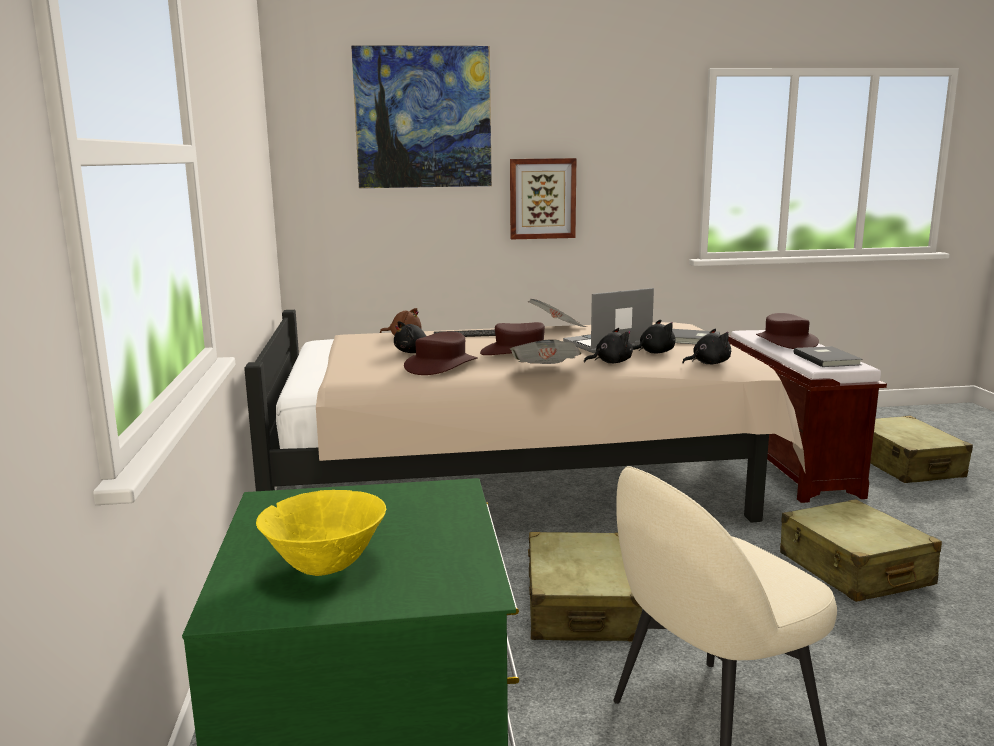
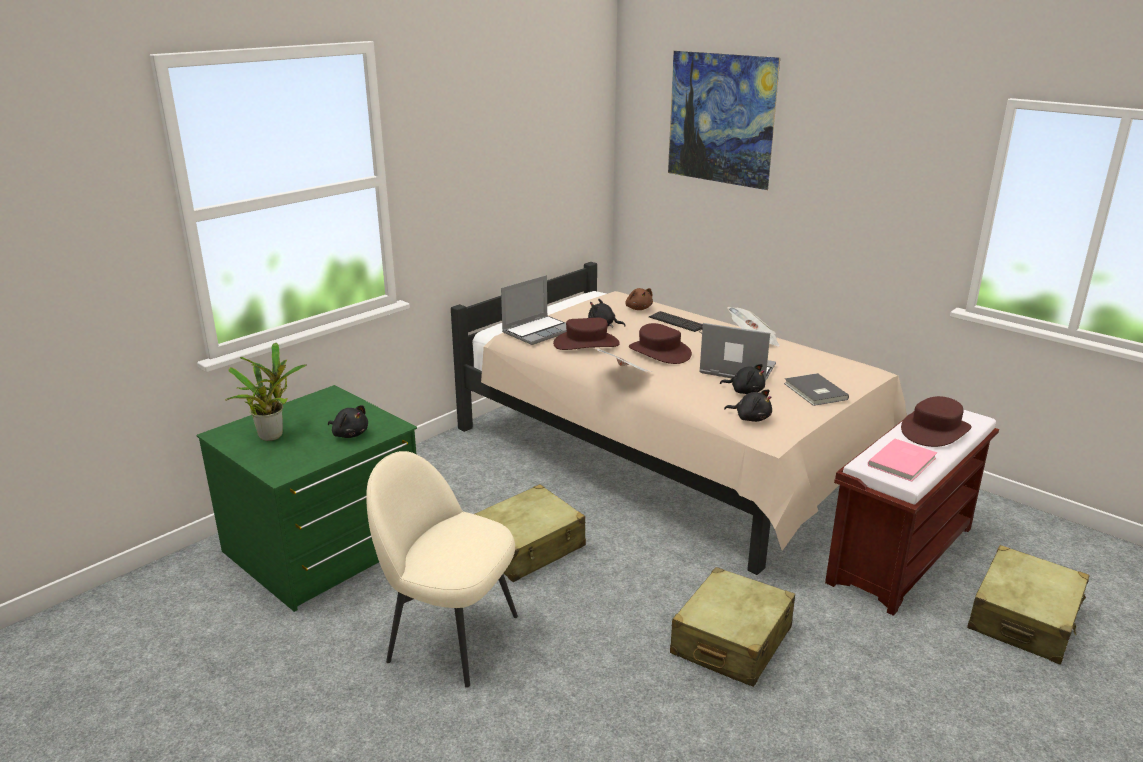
camera: 50 degrees right, 10 degrees up
(325, 567) = (273, 435): yellow bowl -> potted plant
(364, 372) = (538, 331): none -> laptop
(542, 198) = (810, 211): picture -> none
(611, 362) = (688, 386): black plush toy -> black plush toy (349, 434)
(827, 359) = (904, 462): grey book -> pink book

